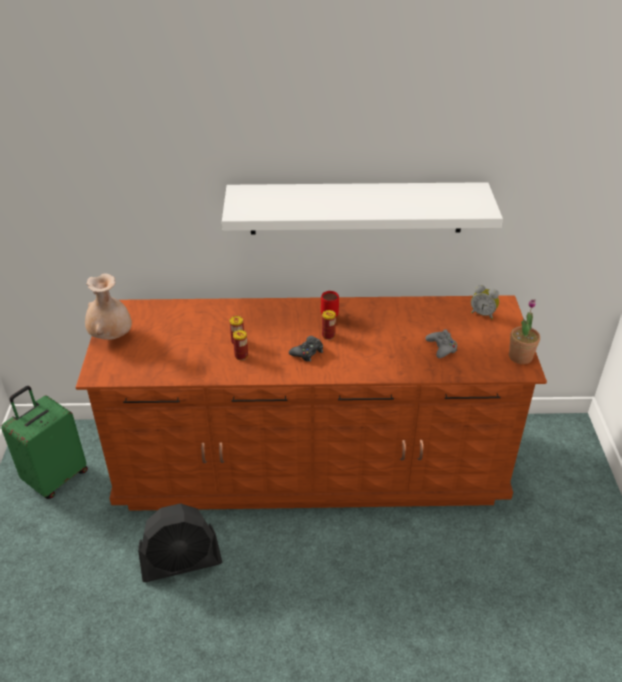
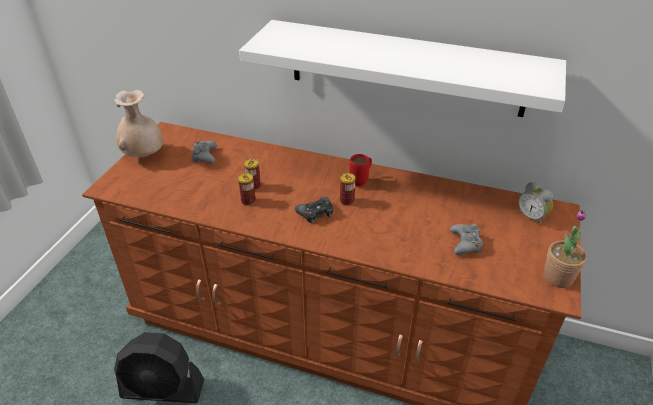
camera: 20 degrees right, 0 degrees up
(55, 477) = (104, 275): green suitcase -> none
(172, 324) = (204, 156): none -> grey game controller

